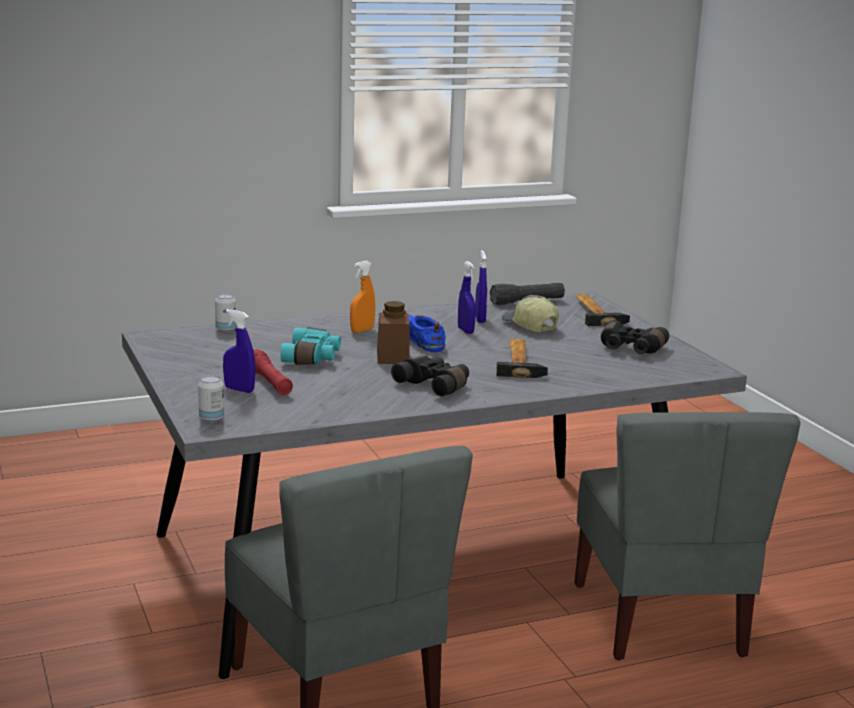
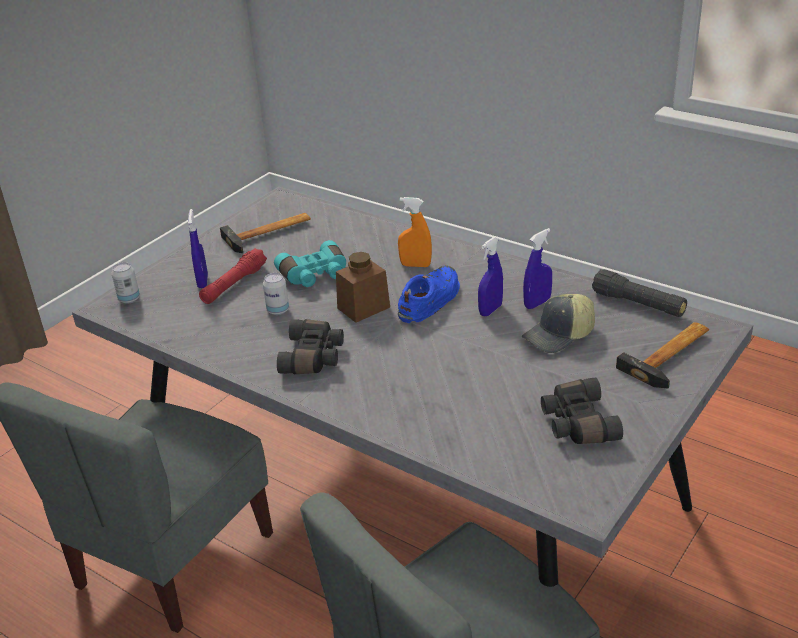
camera: 60 degrees right, 15 degrees up
(225, 329) = (335, 215): can -> can (278, 310)
(520, 361) = (440, 373): hammer -> hammer (270, 234)
(529, 326) = (560, 335): cap -> cap turned 150 degrees counterclockwise

